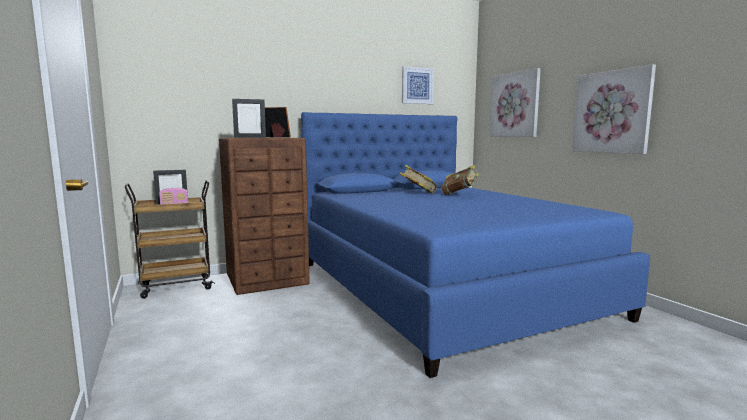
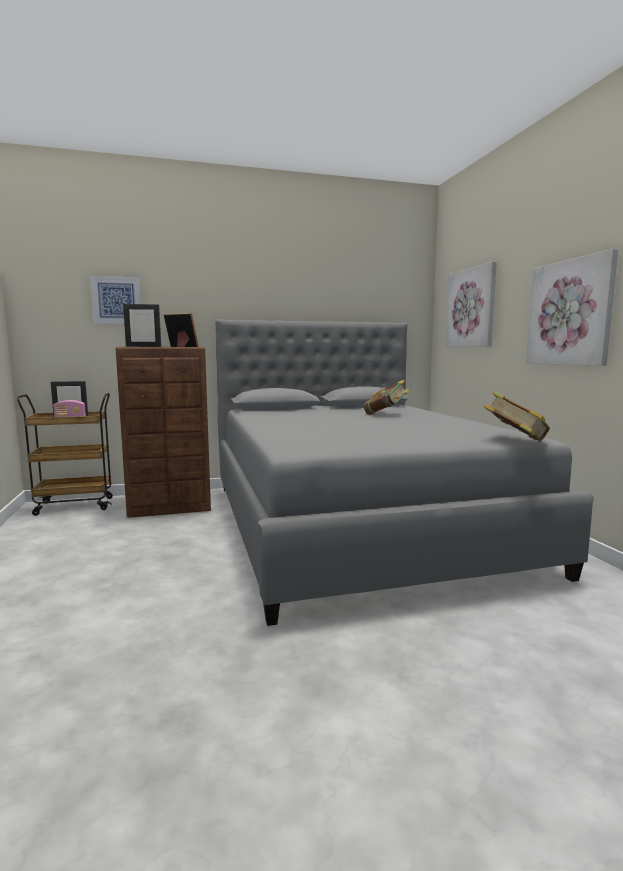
camera: 10 degrees right, 0 degrees up
(417, 85) = (358, 288): picture -> picture (116, 300)
(418, 193) = (339, 412): book -> book (515, 441)
(443, 287) = (357, 523): blue bed -> grey bed

